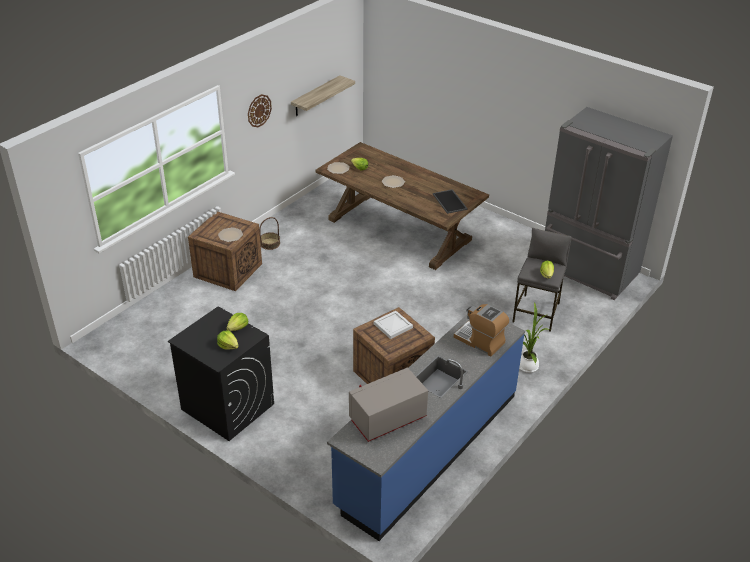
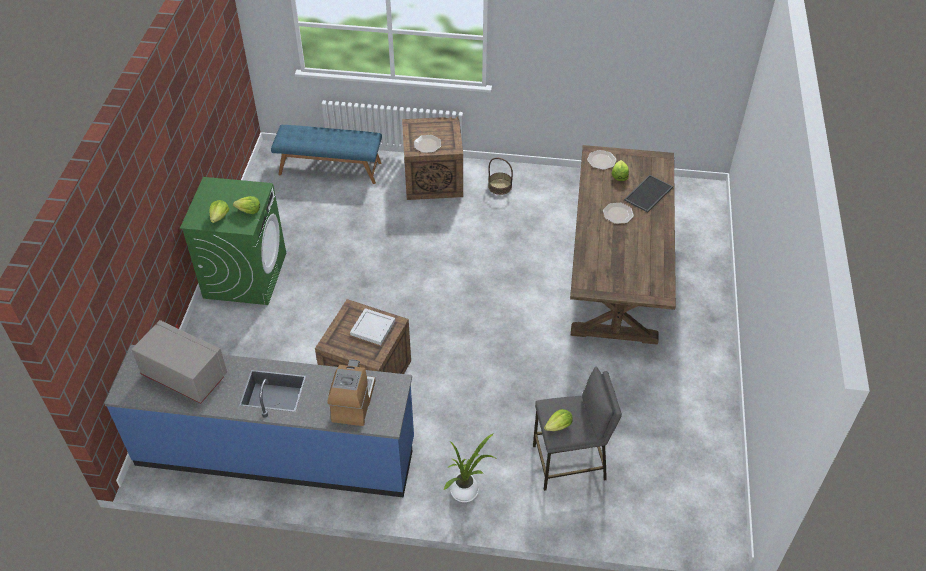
camera: 60 degrees right, 10 degrees up
(154, 316) = (330, 168): none -> blue bench
(227, 406) = (245, 275): black washing machine -> green washing machine
(259, 110) = (548, 42): wall clock -> none
(316, 96) = (651, 69): shelf -> none
(450, 202) = (625, 278): tray -> tray (649, 194)
(587, 272) = (697, 488): grey fridge -> none

